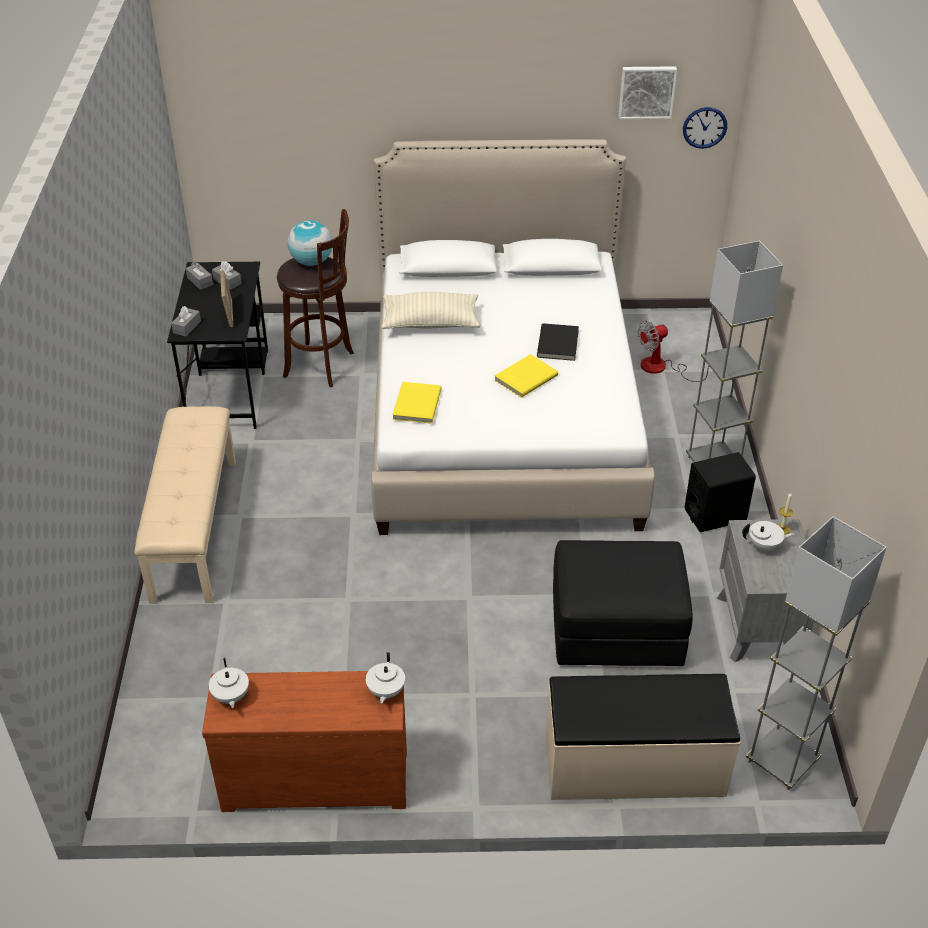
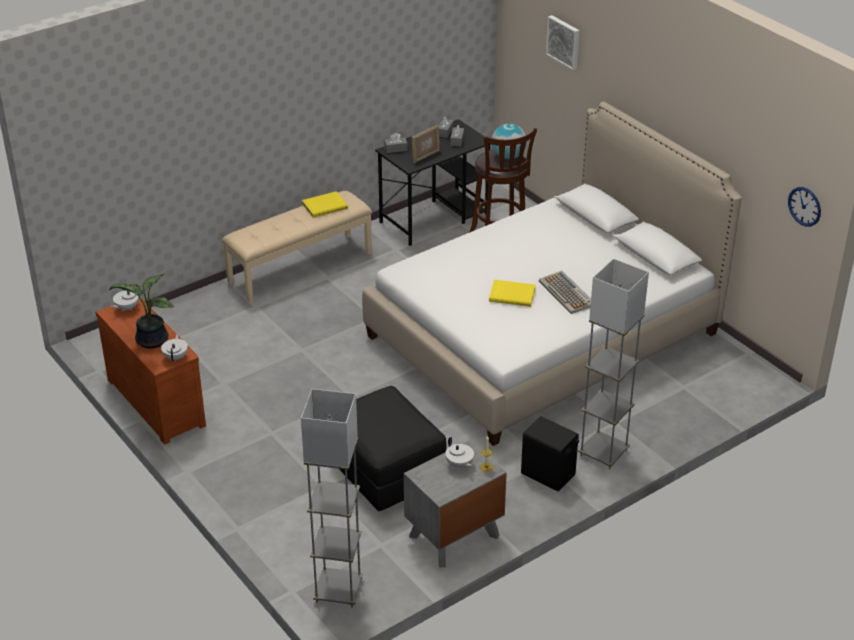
camera: 55 degrees right, 5 degrees down
(327, 703) = (150, 341): none -> potted plant
(385, 691) = (176, 357): white teapot -> white teapot turned 120 degrees clockwise
(416, 404) = (431, 263): yellow book -> yellow book (324, 206)
(431, 323) = (524, 234): beige pillow -> none
(559, 344) = (567, 294): black book -> keyboard
(634, 766) = (275, 524): beige bench -> none
(646, 91) = (767, 151): picture -> picture (564, 41)
(662, 368) = (687, 386): fan -> none

